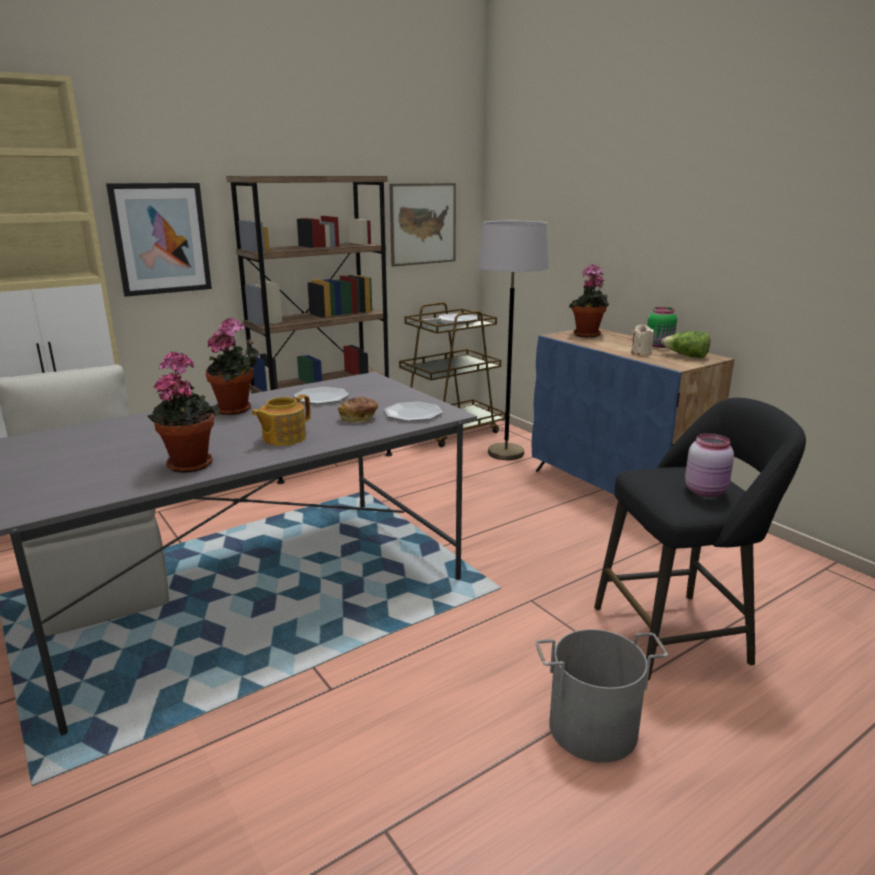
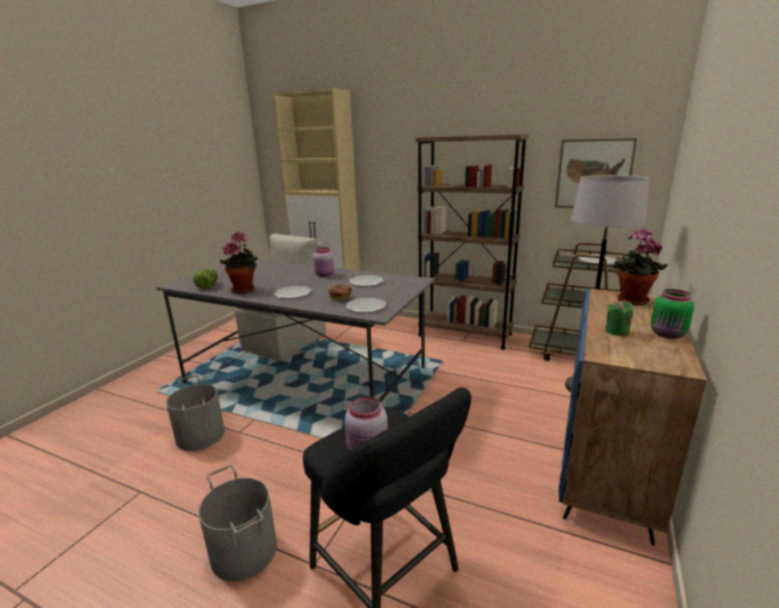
camera: 60 degrees right, 0 degrees up
(161, 238) = (392, 174): picture -> none
(237, 409) = (325, 275): potted plant -> pink jar
(283, 438) = (292, 293): teapot -> plate
(291, 734) = (201, 435): none -> grey bucket
(641, 353) = (617, 331): beige candle -> green candle
(686, 356) = (652, 353): lettuce -> lettuce (208, 286)

